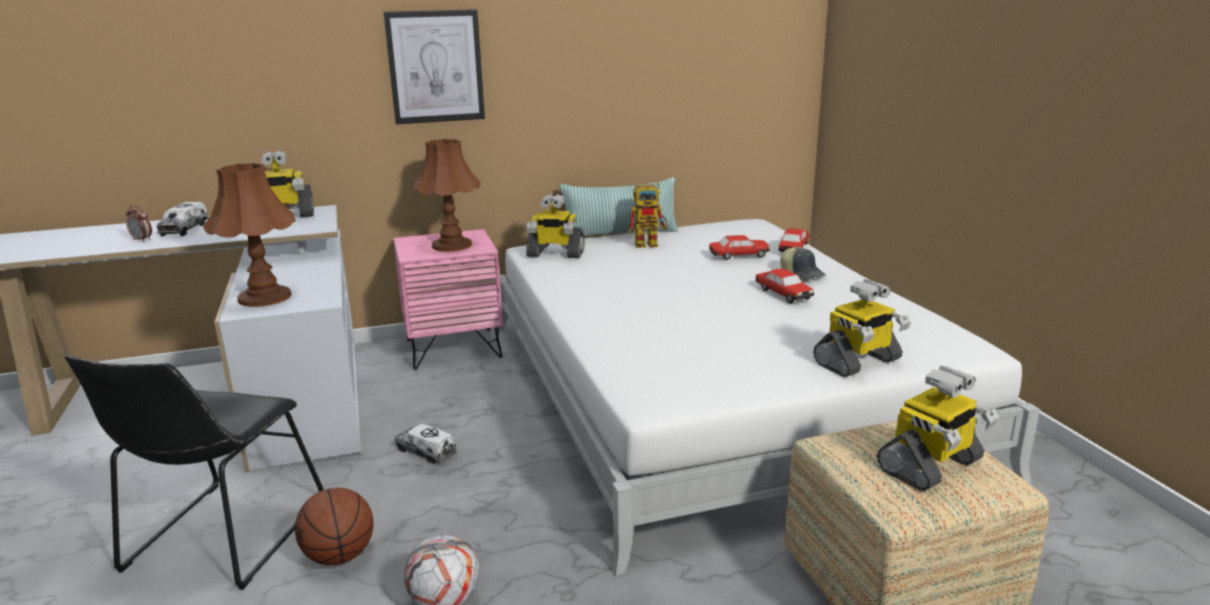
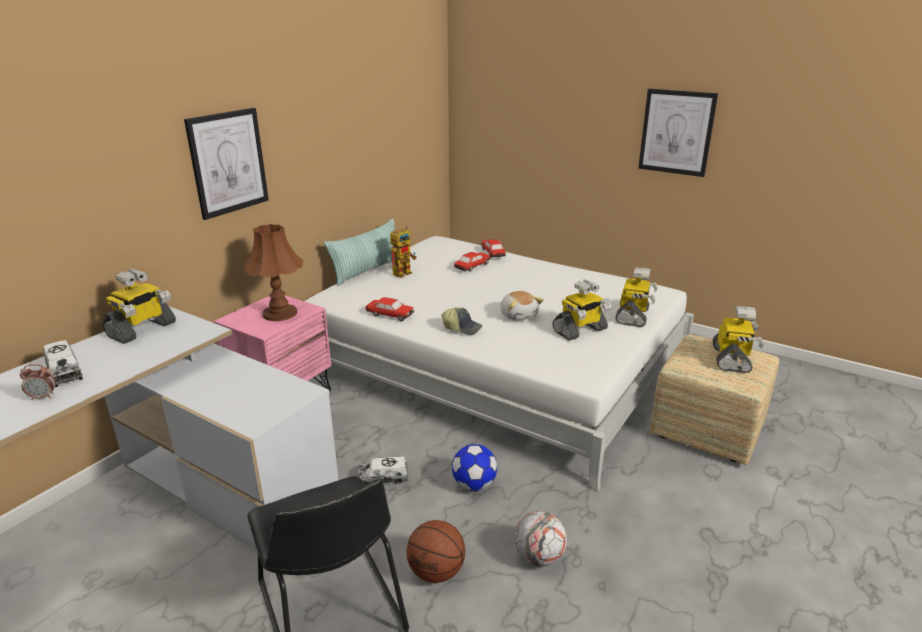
camera: 40 degrees left, 5 degrees up
(264, 297) = (246, 406): brown table lamp -> none
(495, 499) = (474, 484): none -> football
(555, 254) = (351, 298): toy robot -> toy robot (580, 330)
(697, 315) = (518, 315): none -> plush toy
(783, 294) = (536, 286): toy car -> toy car (390, 315)
(802, 274) = (523, 269): cap -> cap (462, 328)
(1087, 82) = (676, 132): none -> picture

